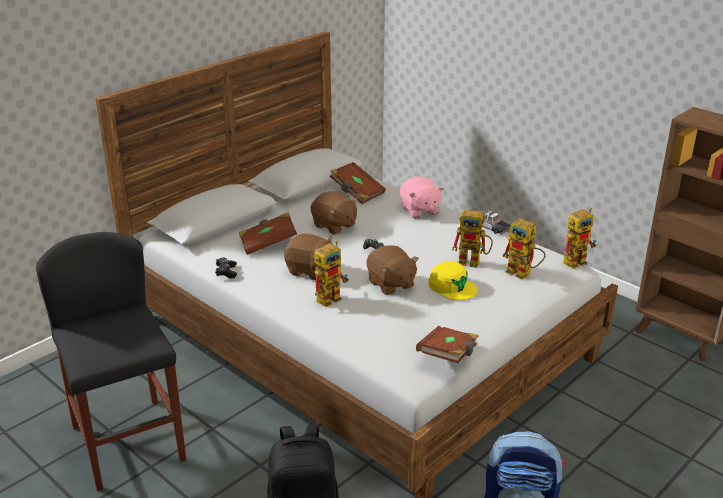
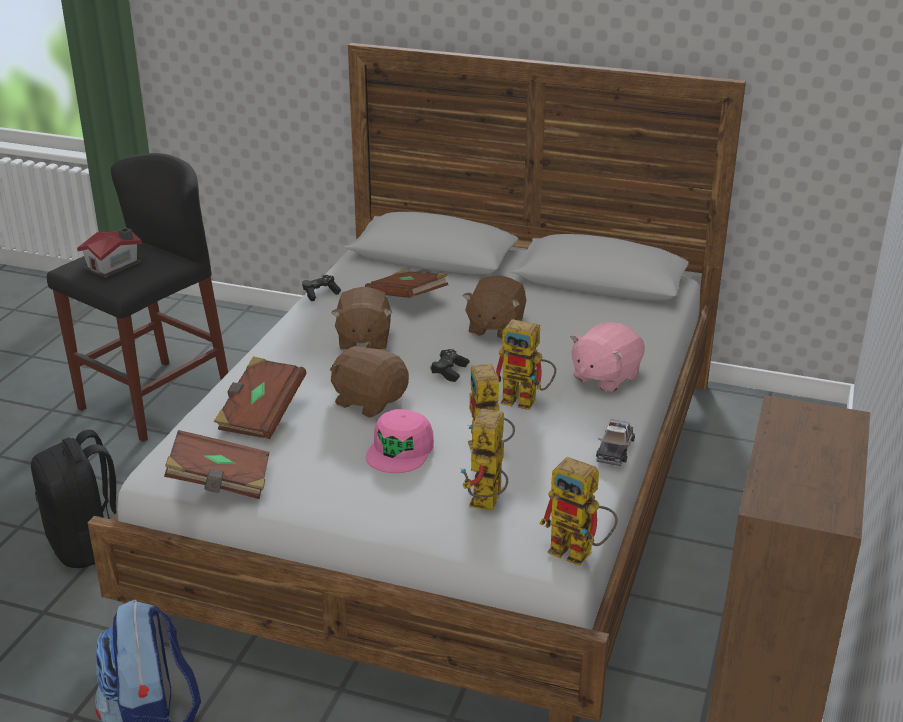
camera: 65 degrees right, 0 degrees up
(113, 340) = (115, 266): none -> toy house
(331, 297) = (309, 369): toy robot -> toy robot (527, 401)
(356, 192) = (607, 319): brown book -> brown book (261, 414)
(391, 284) = (369, 401): brown plush toy -> brown plush toy turned 90 degrees clockwise
(452, 287) = (400, 450): yellow cap -> pink cap

